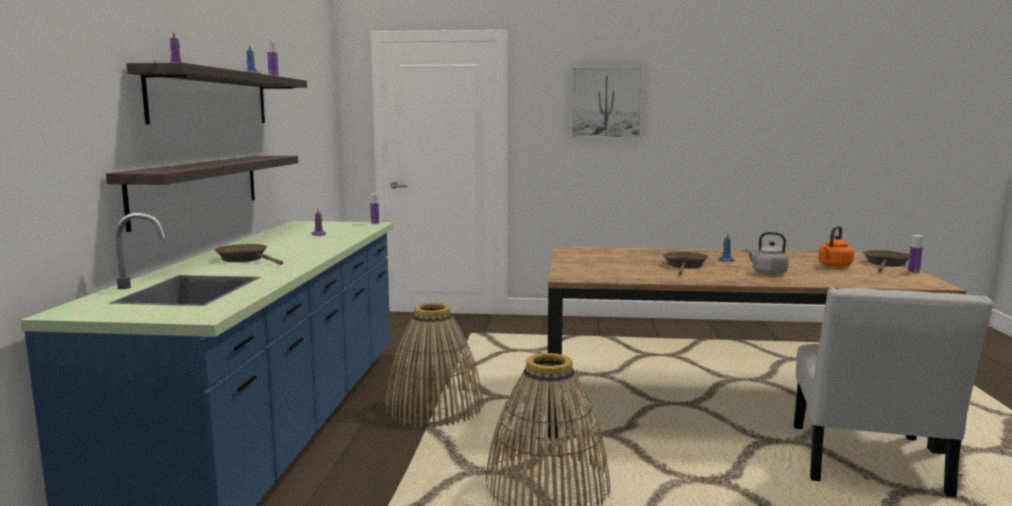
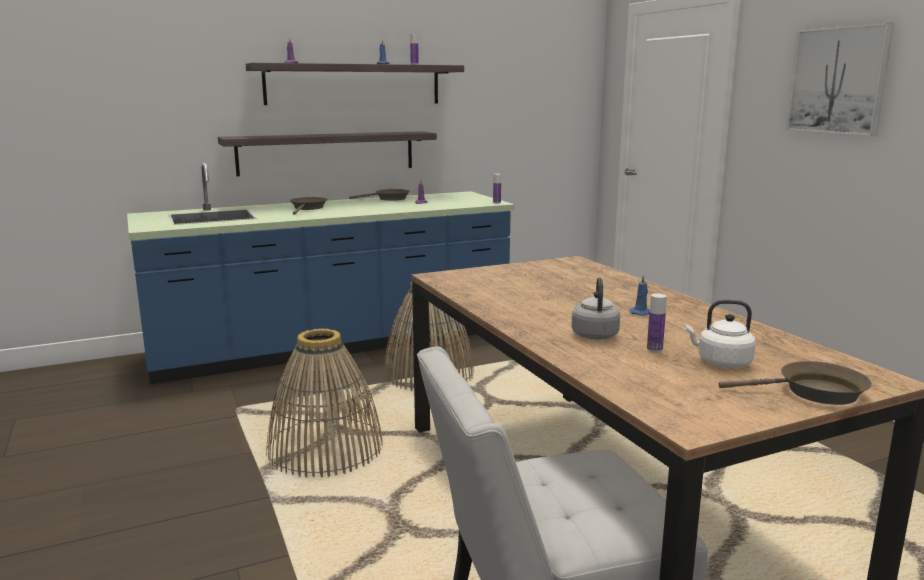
camera: 60 degrees right, 5 degrees up
(684, 266) = (568, 302): brown frying pan -> brown frying pan (389, 198)
(834, 266) = (721, 362): orange kettle -> white kettle
(913, 272) = (777, 411): bottle -> bottle (654, 349)

